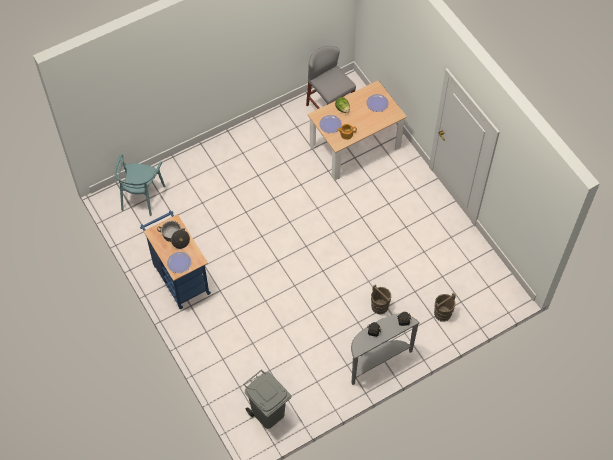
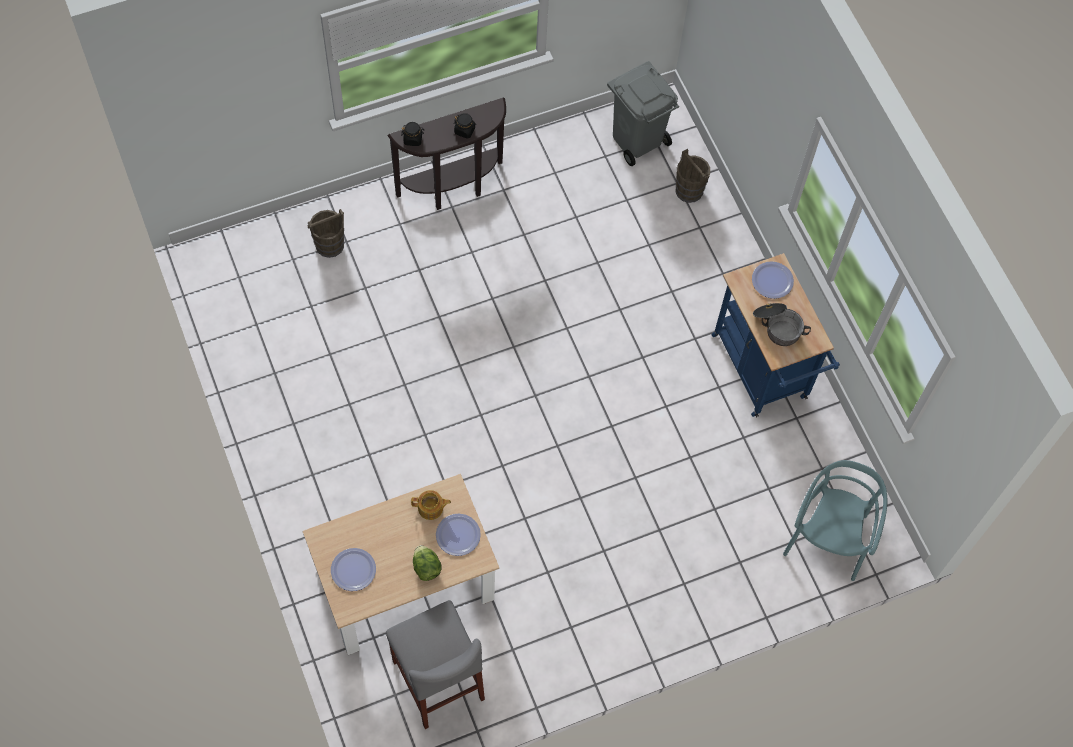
camera: 175 degrees left, 5 degrees up
(377, 360) = (454, 189): grey console table -> brown console table
(379, 306) = (430, 271): brown bucket -> brown bucket (689, 190)

